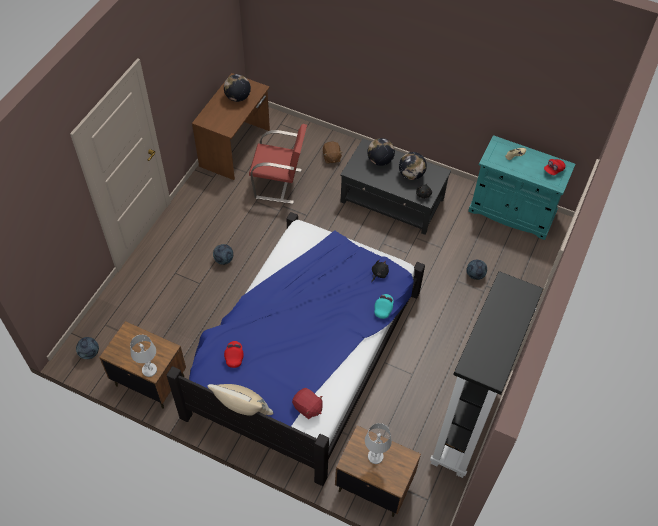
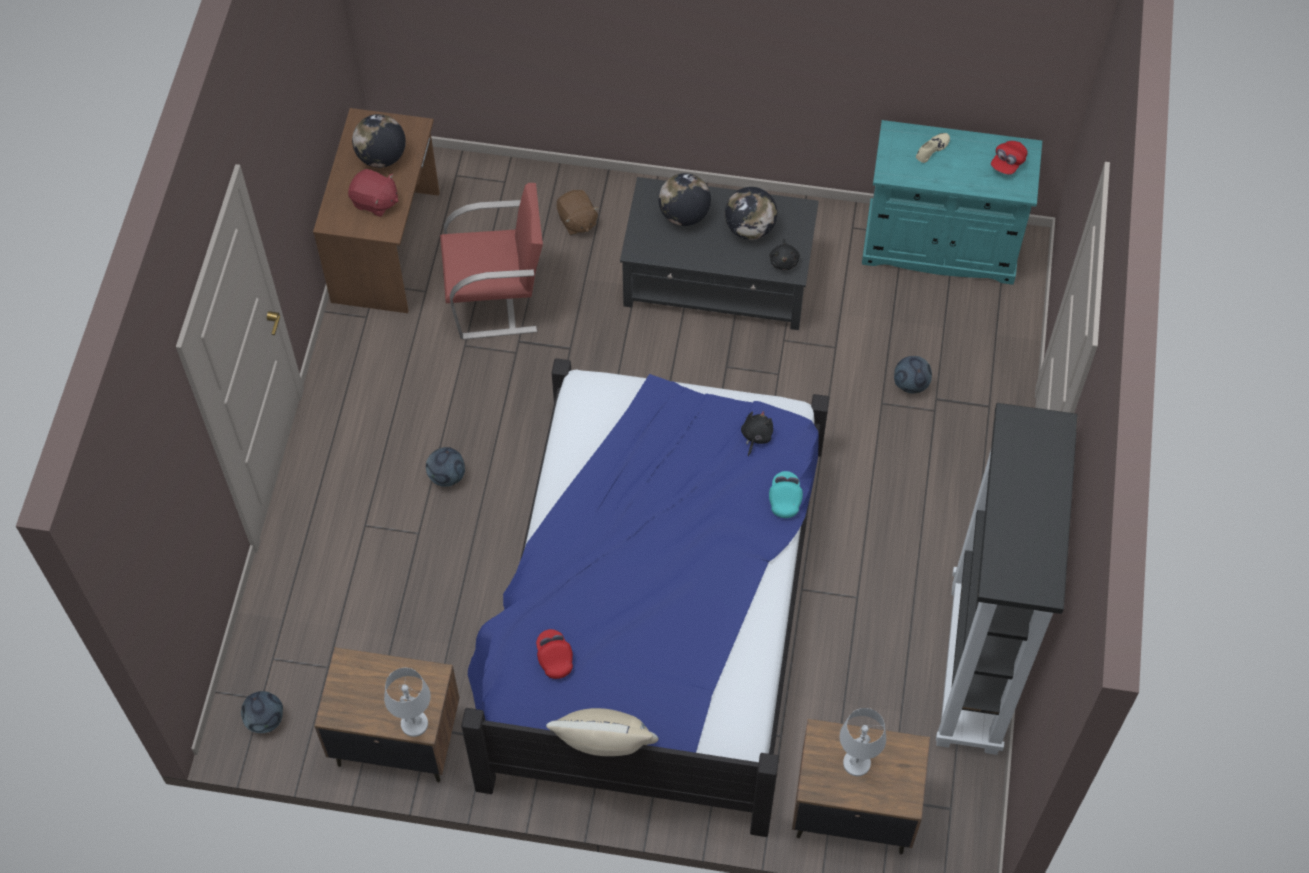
camera: 15 degrees left, 5 degrees up
(307, 407) = (712, 712): red plush toy -> red plush toy (375, 202)

